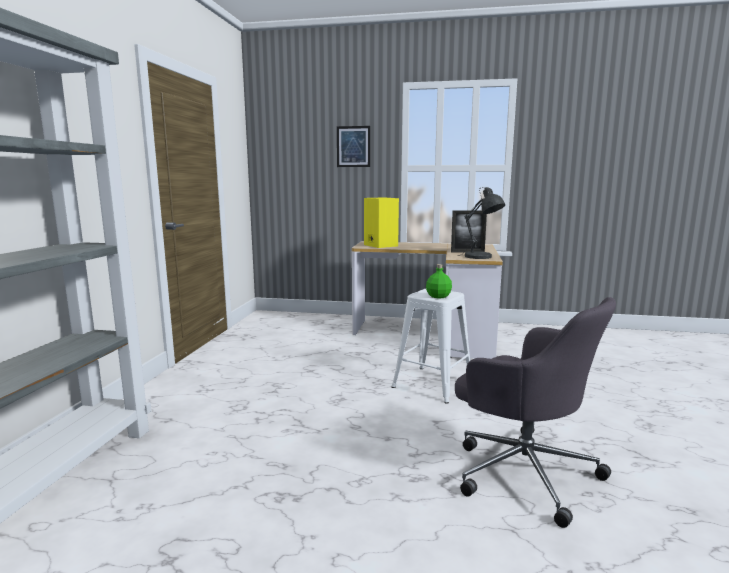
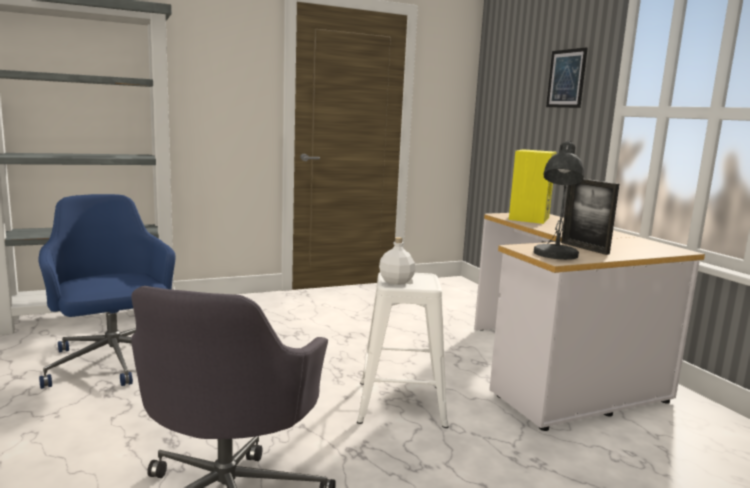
camera: 55 degrees right, 0 degrees up
(220, 485) = (113, 363): none -> blue office chair
(438, 296) = (395, 281): green bottle -> white bottle

